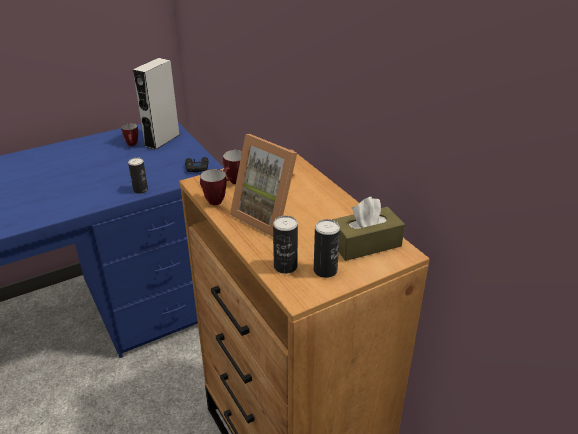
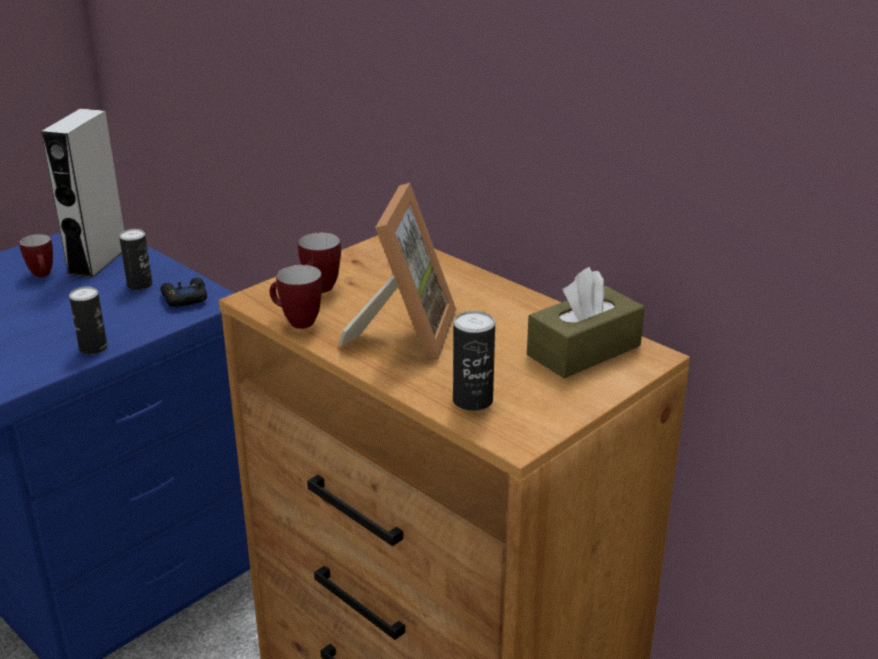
camera: 15 degrees left, 5 degrees down
(268, 216) = (404, 332): picture frame -> picture frame turned 105 degrees counterclockwise
(325, 270) = (539, 396): can -> can (140, 285)

